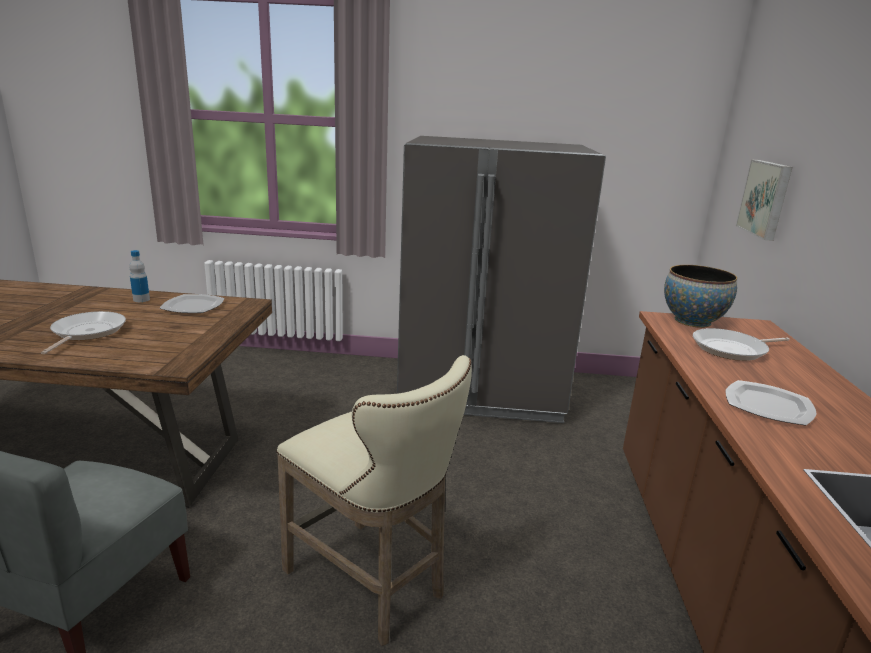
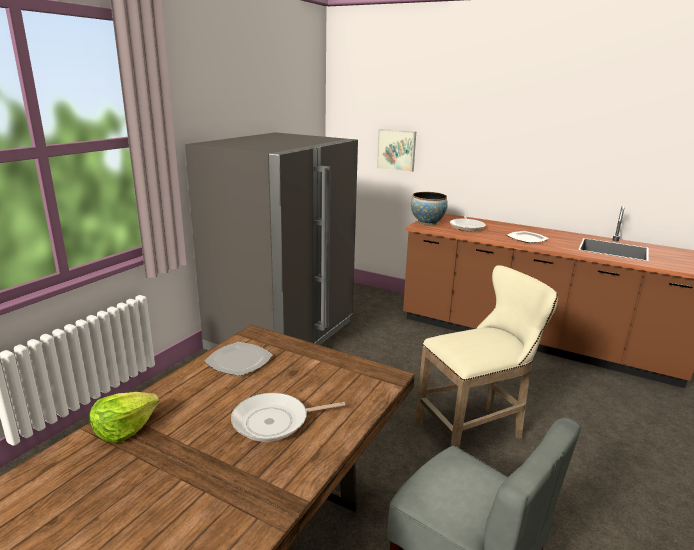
camera: 65 degrees left, 0 degrees up
(82, 295) = (124, 429): none -> lettuce
(86, 332) = (275, 422): frying pan -> frying pan turned 45 degrees counterclockwise
(141, 299) = (187, 388): bottle -> none

